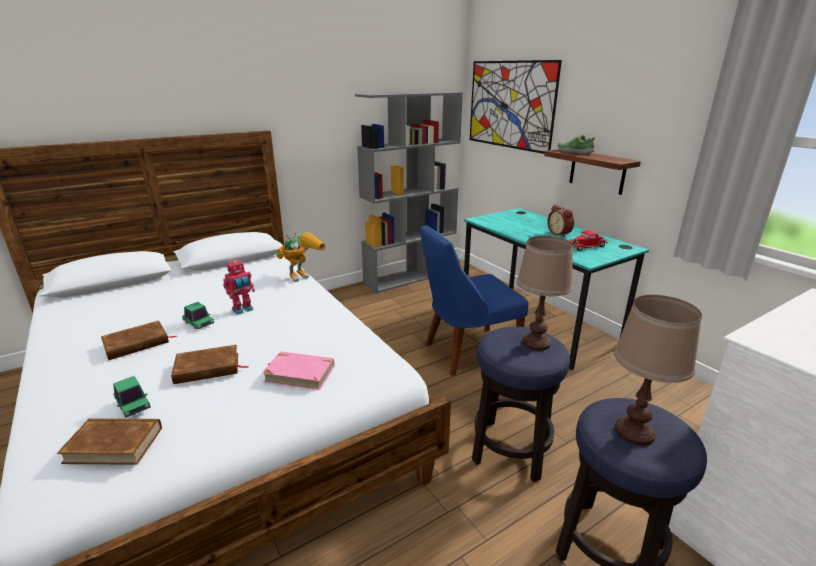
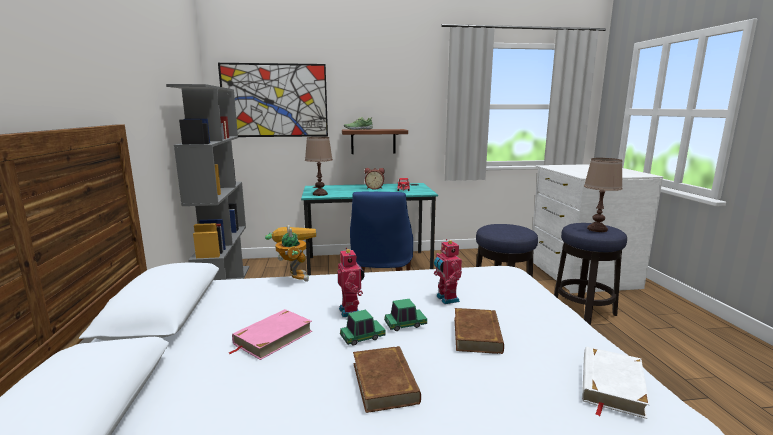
camera: 65 degrees left, 10 degrees down
(114, 444) = (611, 385): brown book -> white book
(133, 405) = (540, 376): toy car -> toy car (405, 324)
(281, 344) = (446, 299): none -> toy robot
(299, 373) = (504, 296): pink book -> pink book (273, 337)
(535, 343) = (507, 227): brown table lamp -> brown table lamp (320, 194)

